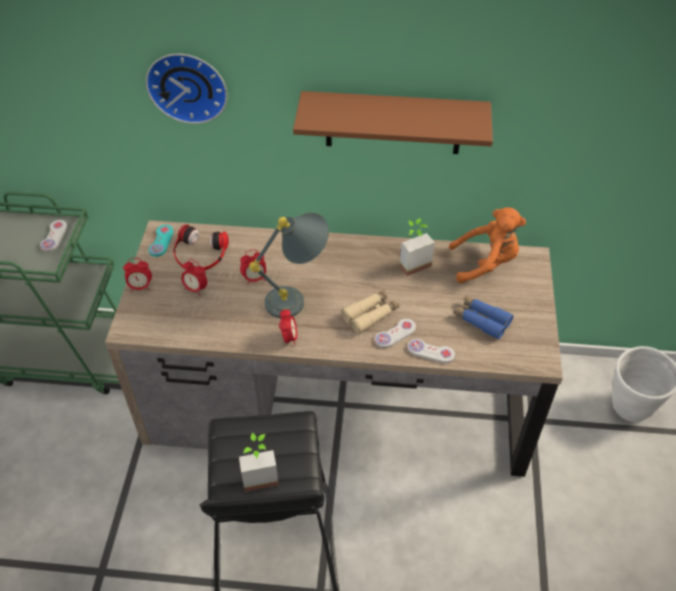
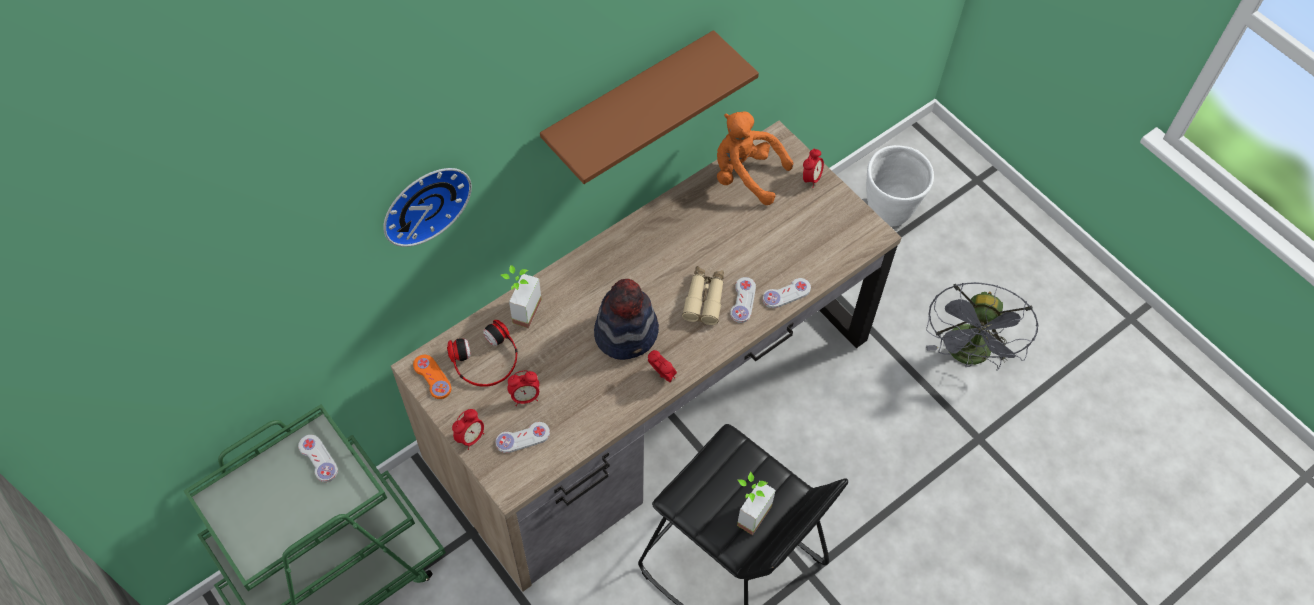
camera: 45 degrees left, 10 degrees up
(161, 241) = (432, 377): turquoise game controller -> orange game controller
(166, 309) = (522, 438): none -> white game controller
(255, 279) = (567, 344): alarm clock -> alarm clock (811, 178)
(298, 298) = (627, 332): grey table lamp -> hat
(412, 262) = (685, 220): potted plant -> potted plant (520, 309)
(481, 320) = (795, 233): blue binoculars -> none
(486, 263) = (745, 174): orange plush toy -> orange plush toy turned 105 degrees counterclockwise
(598, 549) = (968, 355): none -> grey fan

